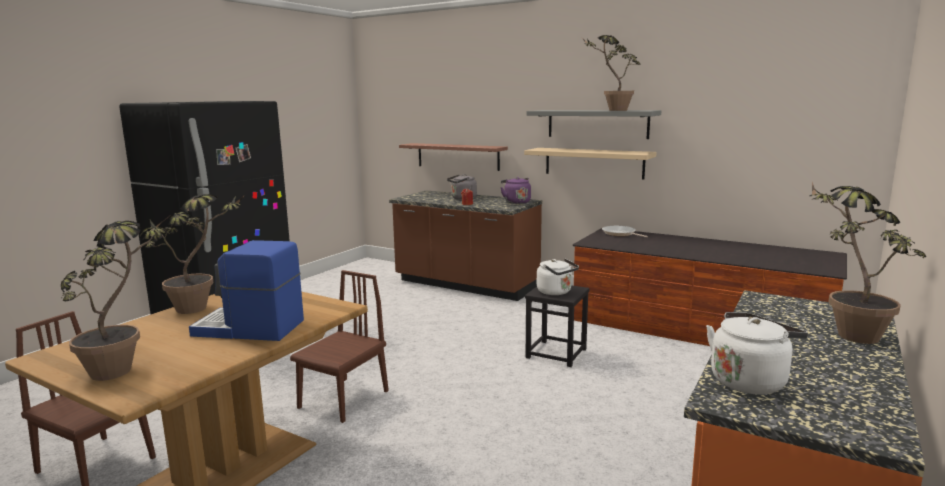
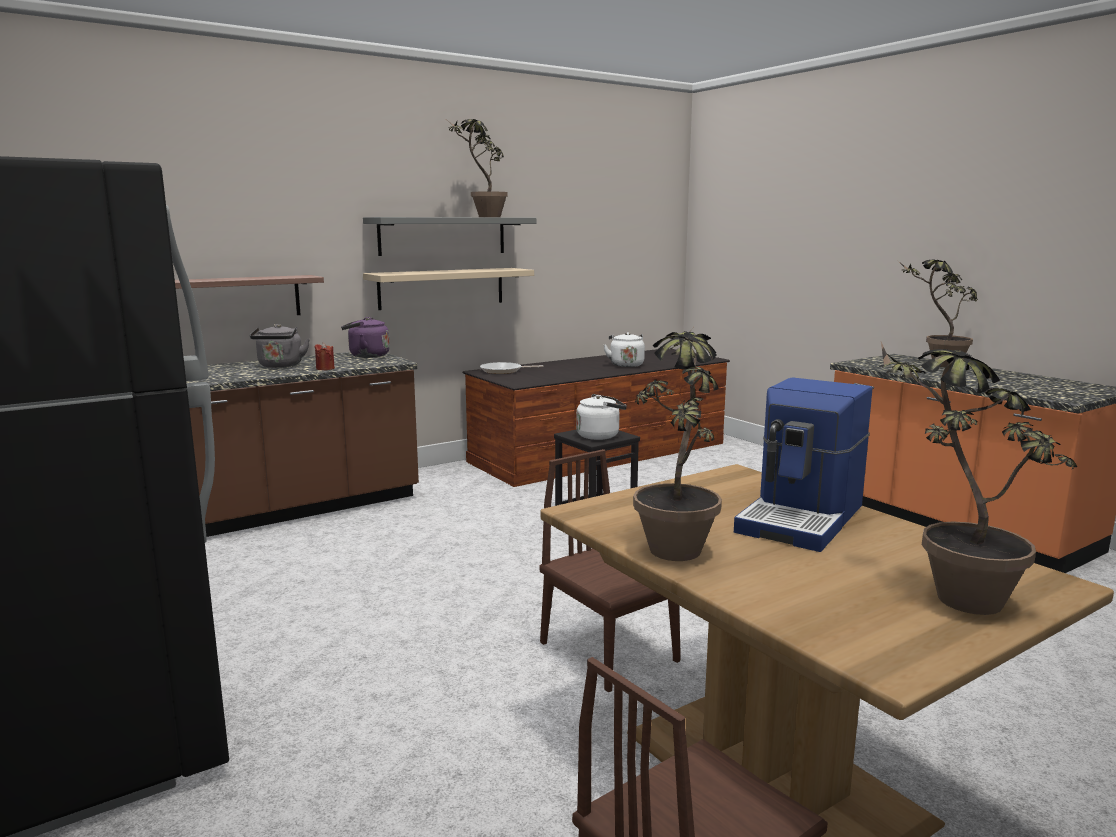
camera: 65 degrees left, 0 degrees up
(750, 381) = (1030, 390): white kettle -> white kettle (626, 365)

